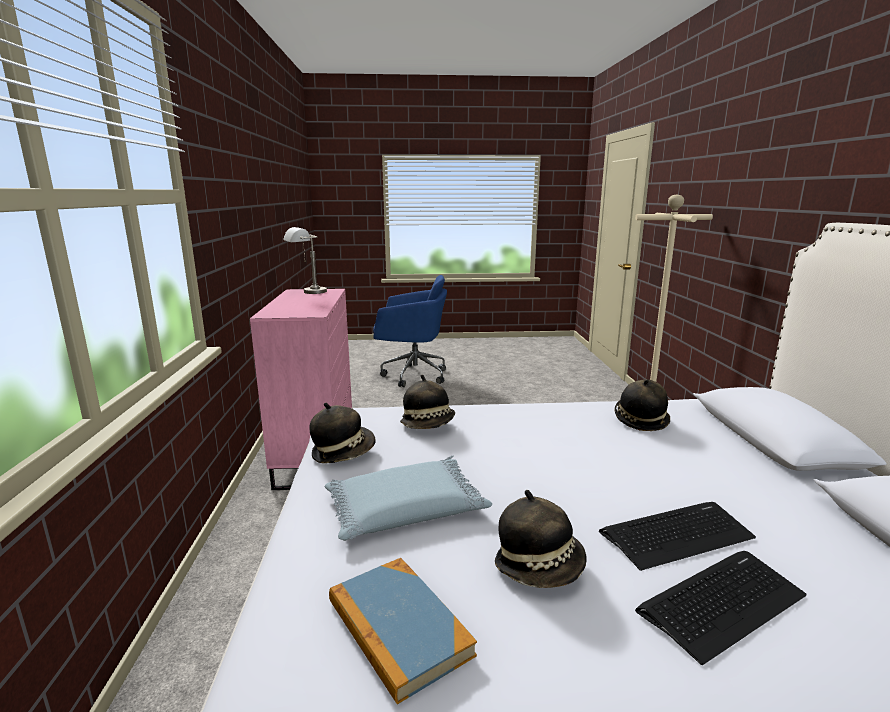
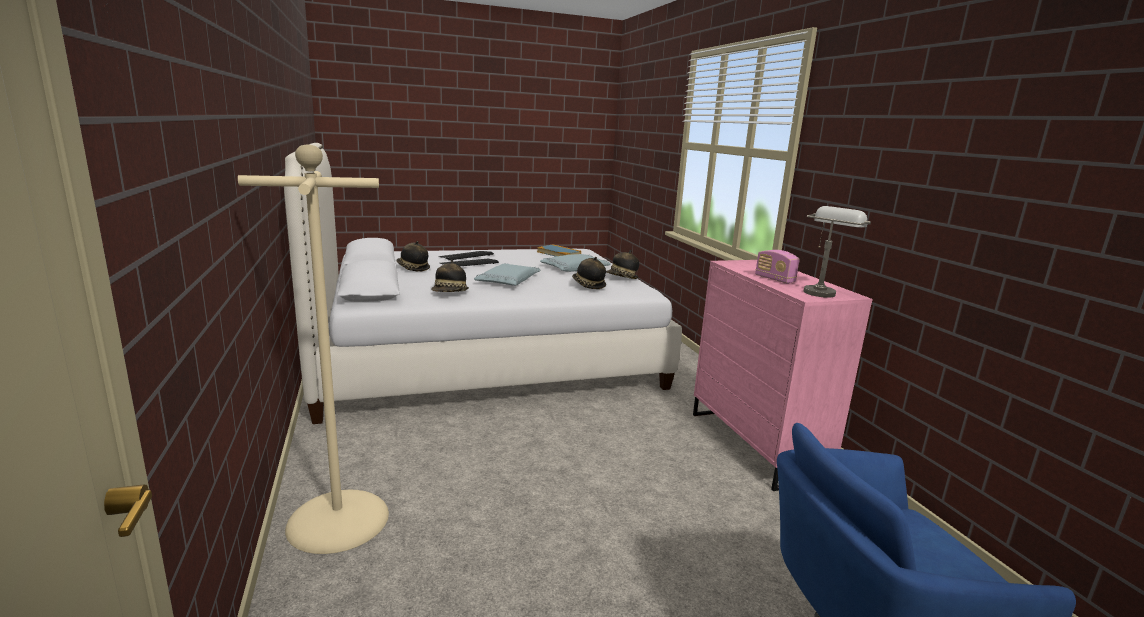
camera: 165 degrees right, 0 degrees up
(318, 299) = (774, 279): none -> radio
(540, 566) = (520, 259): hat -> hat (412, 268)
(561, 452) = (508, 280): none -> blue pillow

